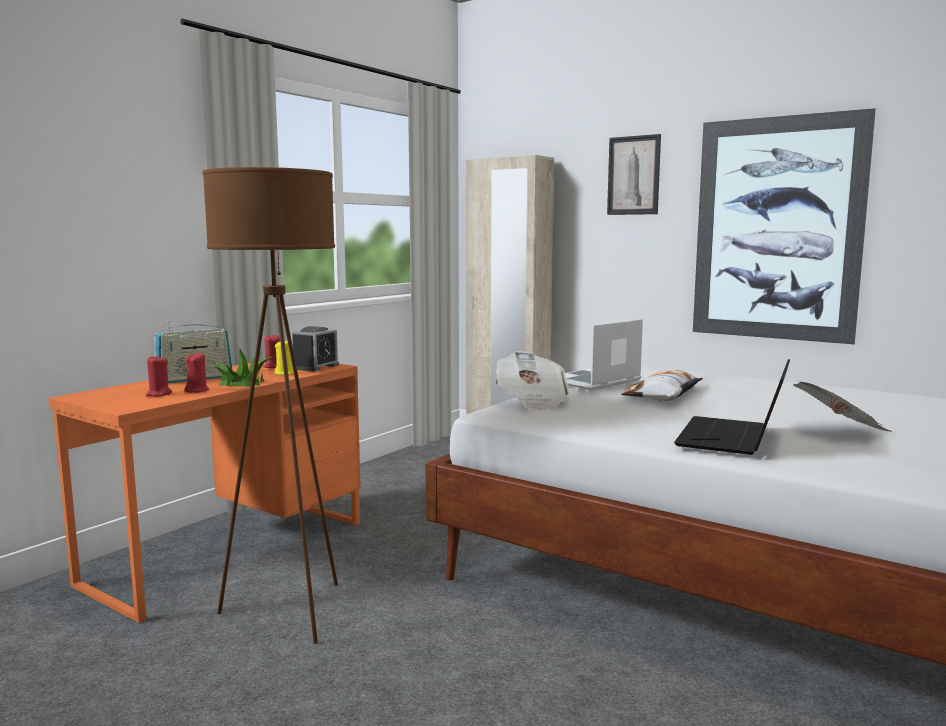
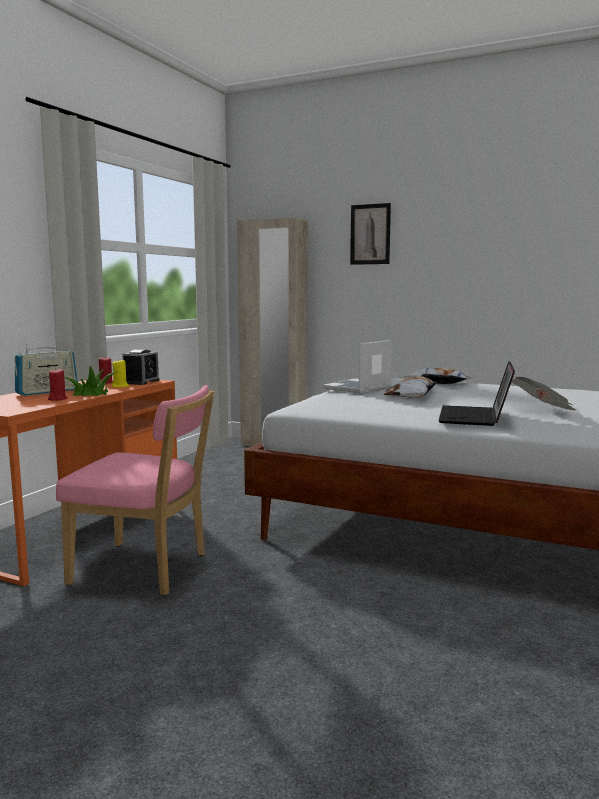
camera: 10 degrees left, 0 degrees up
(158, 394) = (27, 402): red candle -> none
(288, 612) = (145, 569): brown floor lamp -> pink chair
(532, 401) = (319, 401): newspaper -> none
(709, 377) = (437, 383): none -> pillow
(776, 229) = (478, 275): picture -> none

